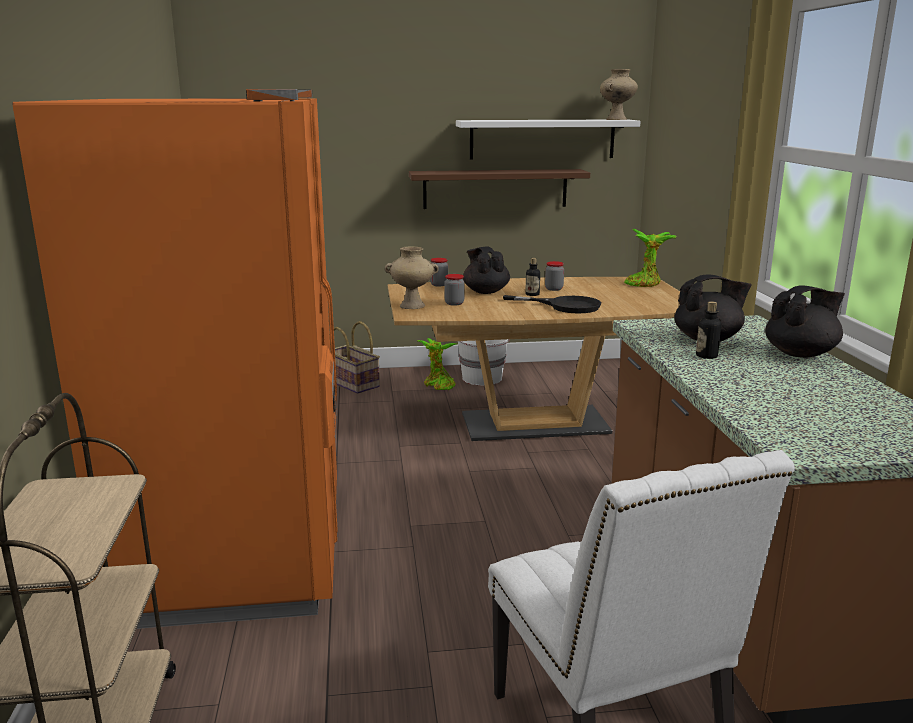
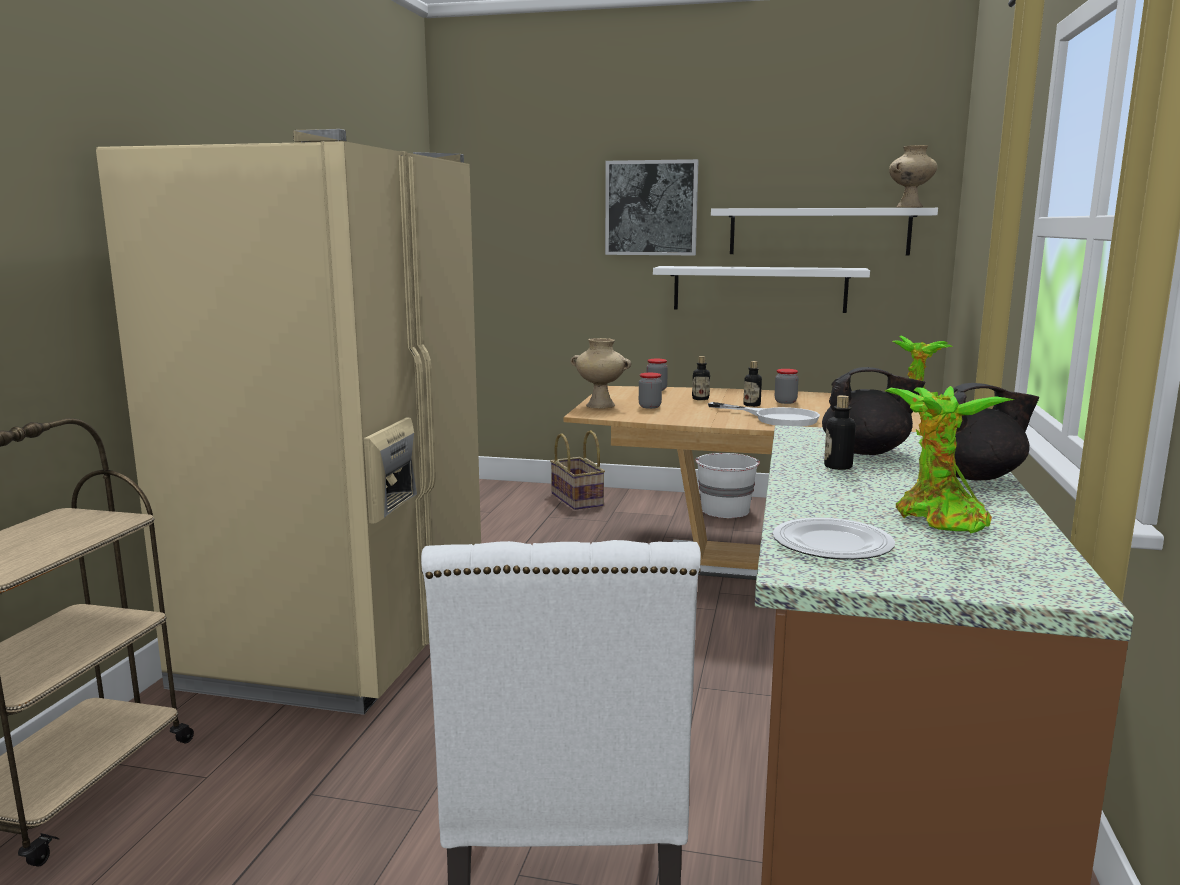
camera: 20 degrees right, 5 degrees down
(240, 547) = (343, 637): orange fridge -> beige fridge
(399, 119) = (651, 208): none -> picture
(438, 385) = (669, 511): potted plant -> potted plant (936, 518)
(485, 291) = (700, 399): black teapot -> bottle
(495, 189) = (759, 289): brown shelf -> white shelf
(565, 306) = (776, 418): black frying pan -> white frying pan
(789, 427) = (832, 544): none -> plate

